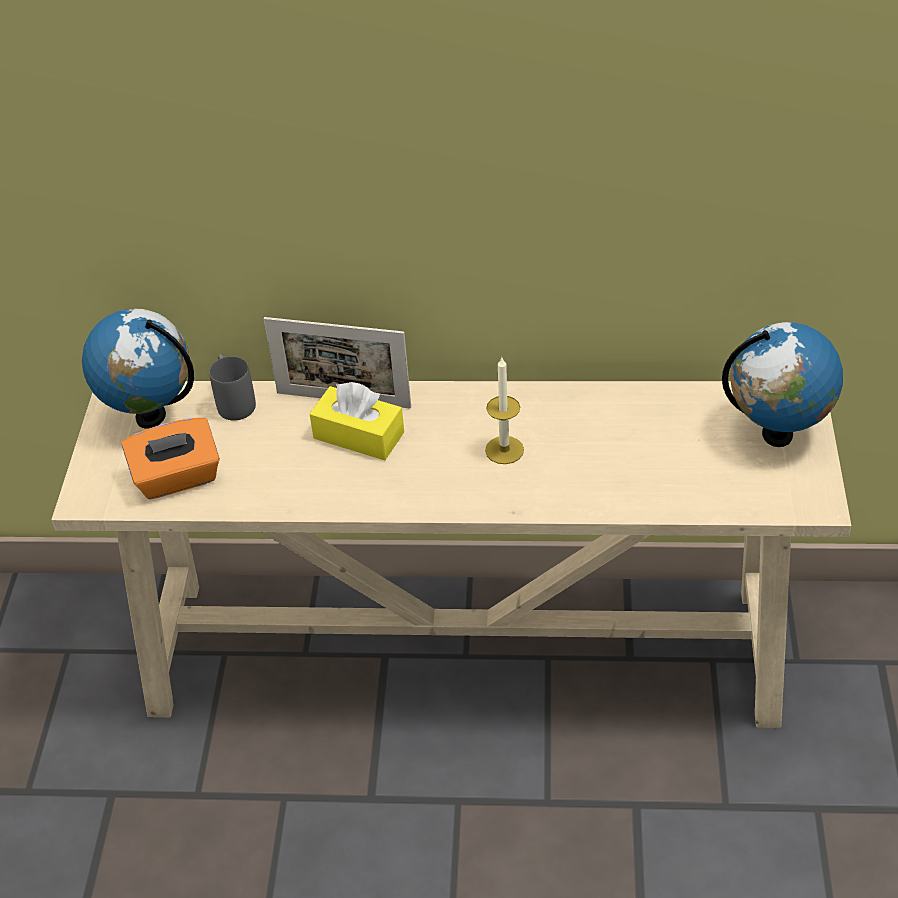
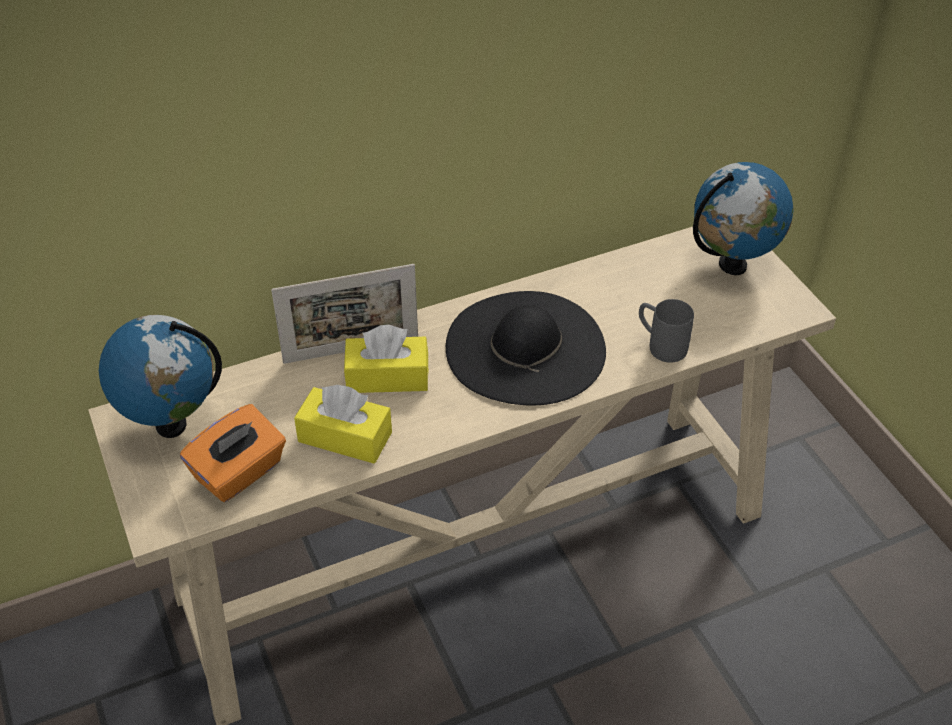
camera: 30 degrees left, 0 degrees up
(233, 401) = (245, 384): grey mug -> grey mug (660, 345)
(285, 478) = (345, 437): none -> yellow tissue box
(504, 450) = (525, 347): candle -> black hat

